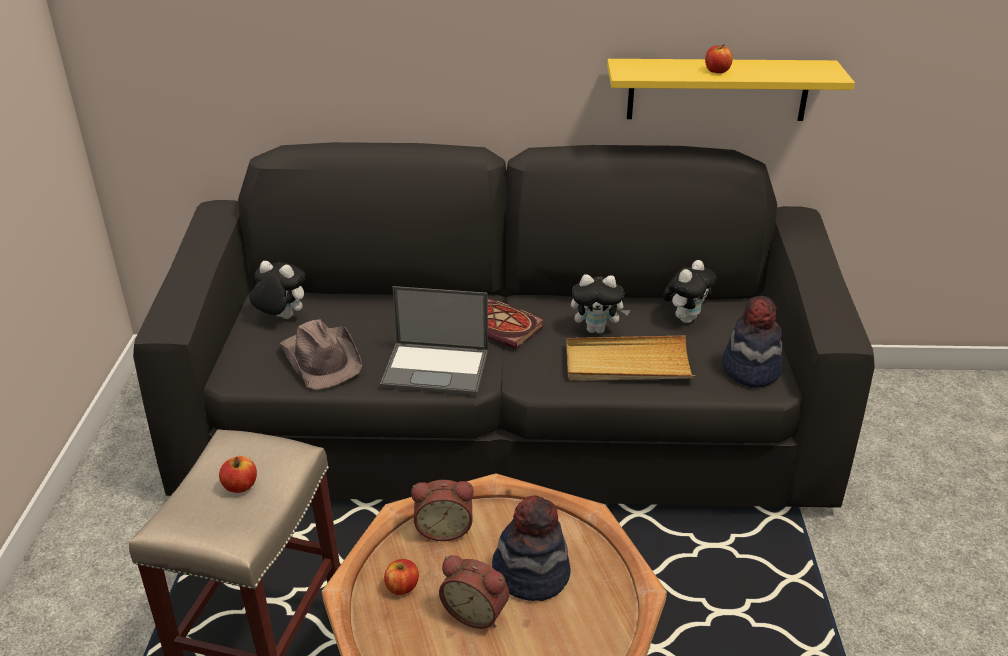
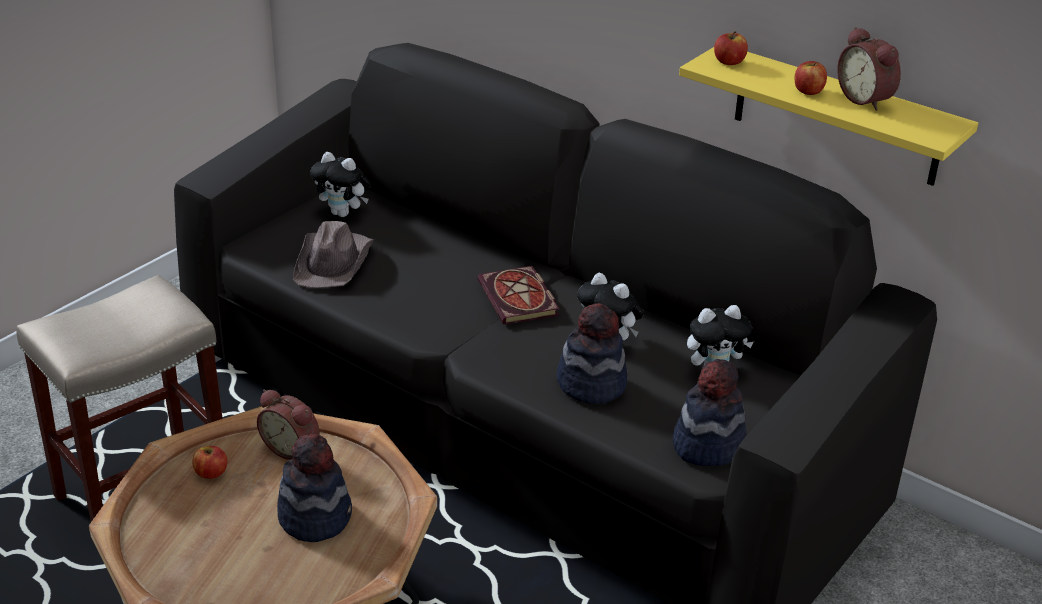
camera: 35 degrees right, 0 degrees up
(240, 486) = (121, 321): apple -> apple (729, 62)
(281, 318) = (343, 213): plush toy -> plush toy turned 150 degrees clockwise
(437, 368) = (415, 311): laptop -> none
(476, 612) = (241, 520): alarm clock -> alarm clock (866, 99)
(627, 363) = (591, 383): beige tray -> hat

